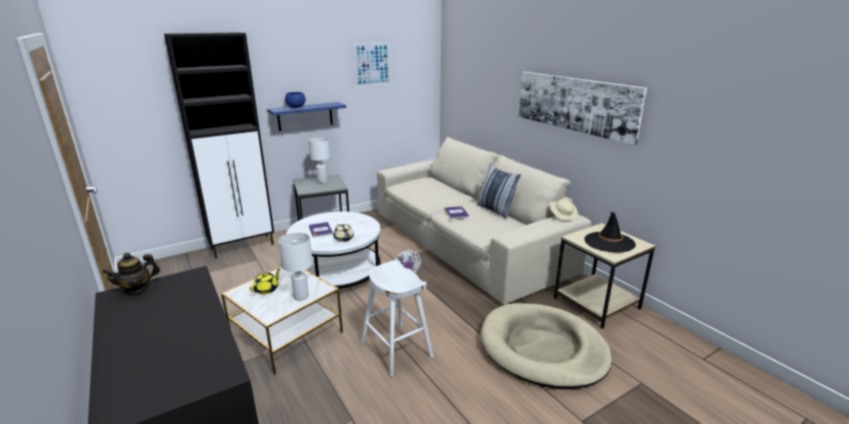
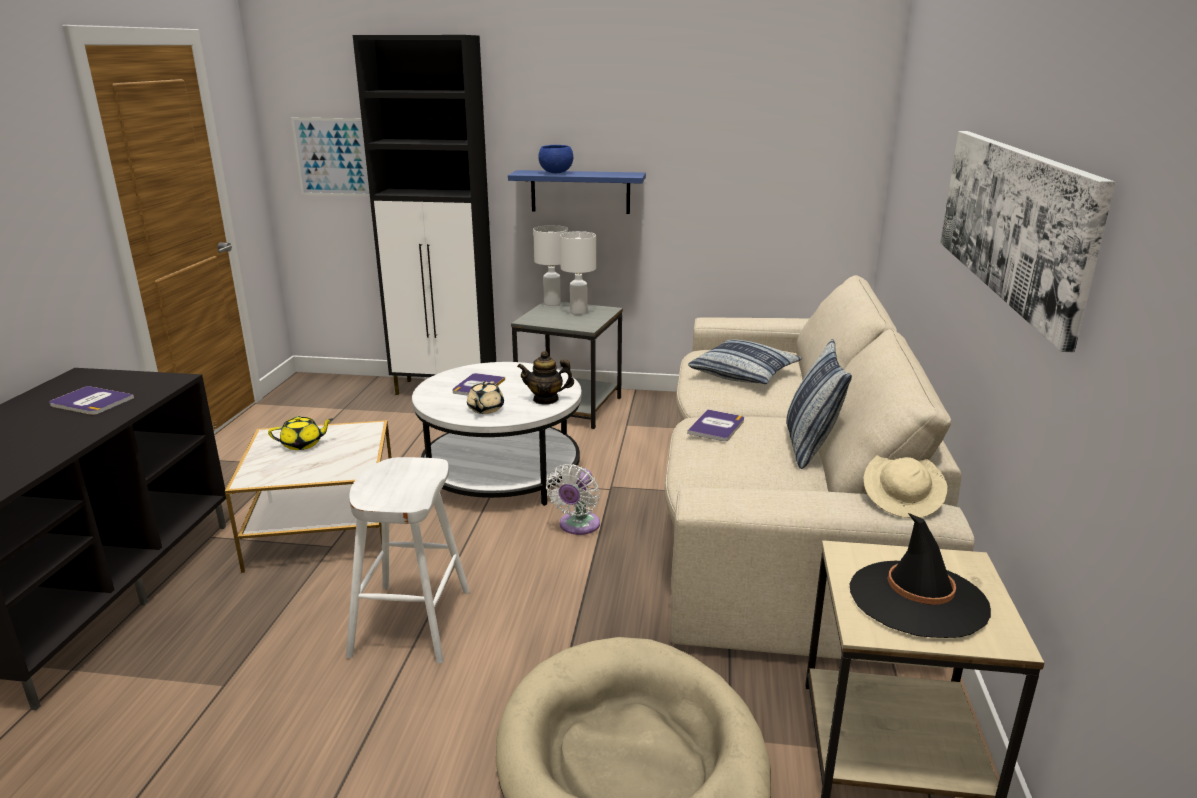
camera: 40 degrees right, 0 degrees up
(137, 290) = (102, 378): teapot -> teapot (546, 399)
(166, 303) = (91, 402): none -> book
(301, 296) = (319, 470): white table lamp -> white table lamp (552, 303)
(372, 64) = (725, 105): picture -> picture (332, 157)
(429, 190) = (744, 373): none -> pillow

